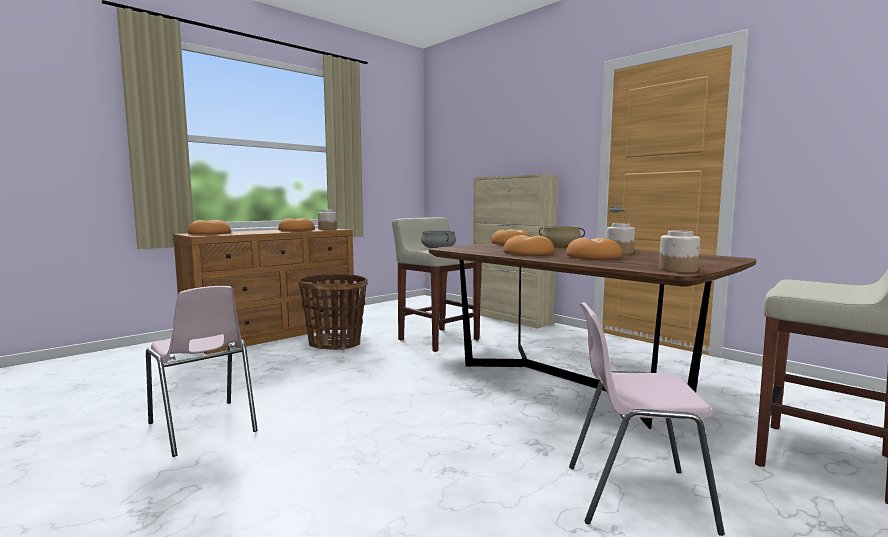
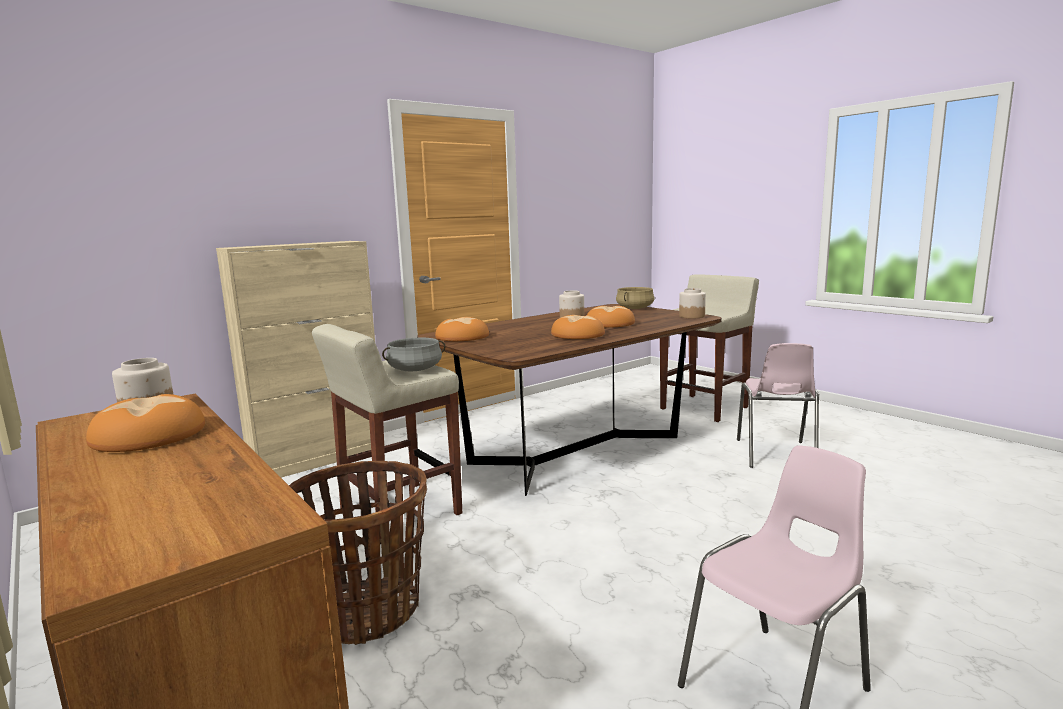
camera: 85 degrees left, 5 degrees up
(210, 233) = (174, 525): bread -> none
(560, 247) = (512, 326): beige cooking pot -> beige cooking pot (634, 308)

